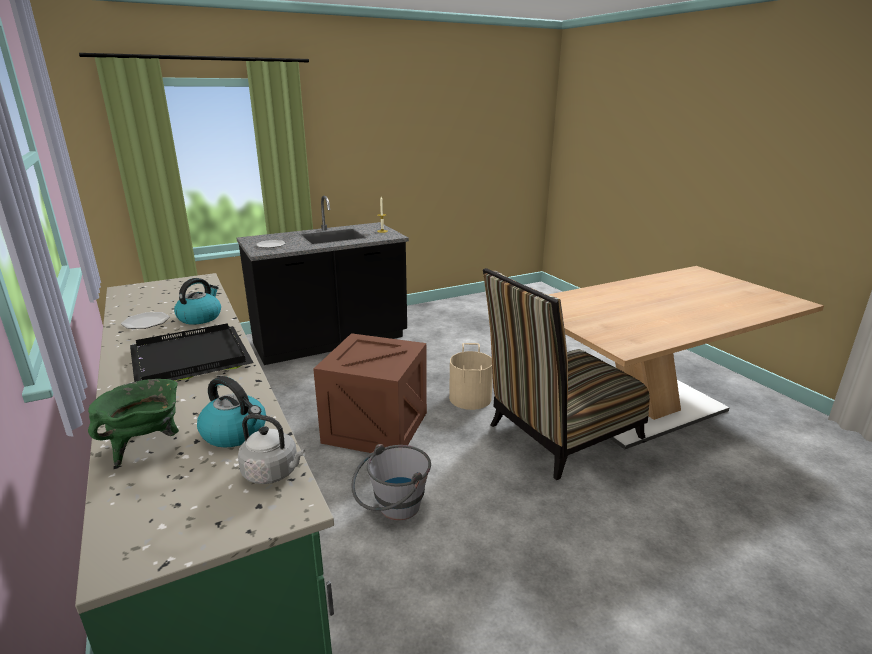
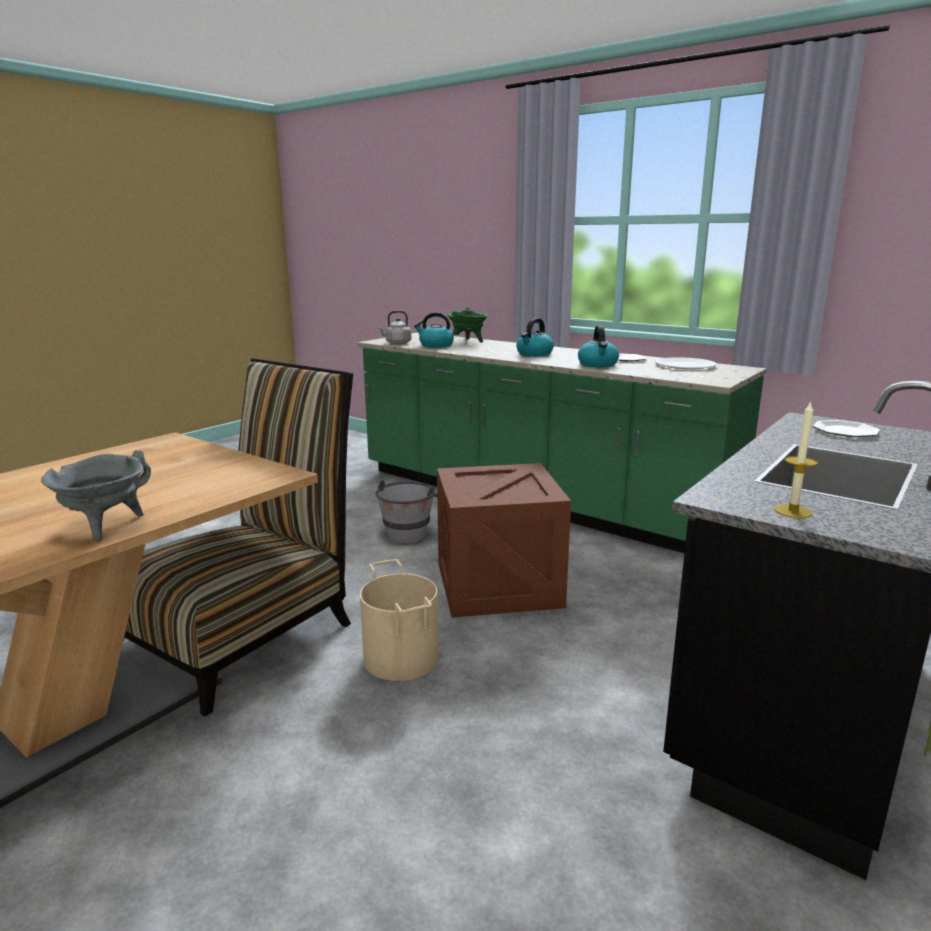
camera: 155 degrees right, 5 degrees down
(144, 301) = (685, 365): none -> white plate
(188, 358) = (534, 354): black tray -> kettle
(613, 289) = (105, 527): none -> grey cooking pot

